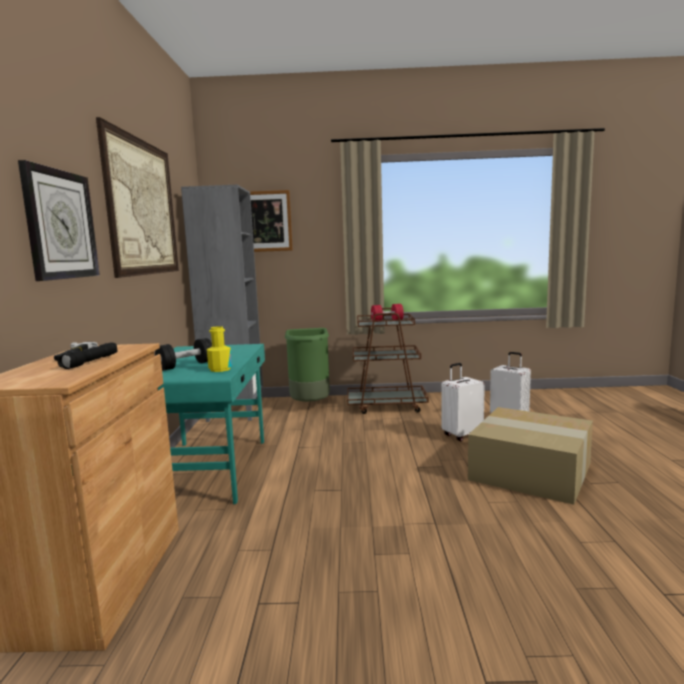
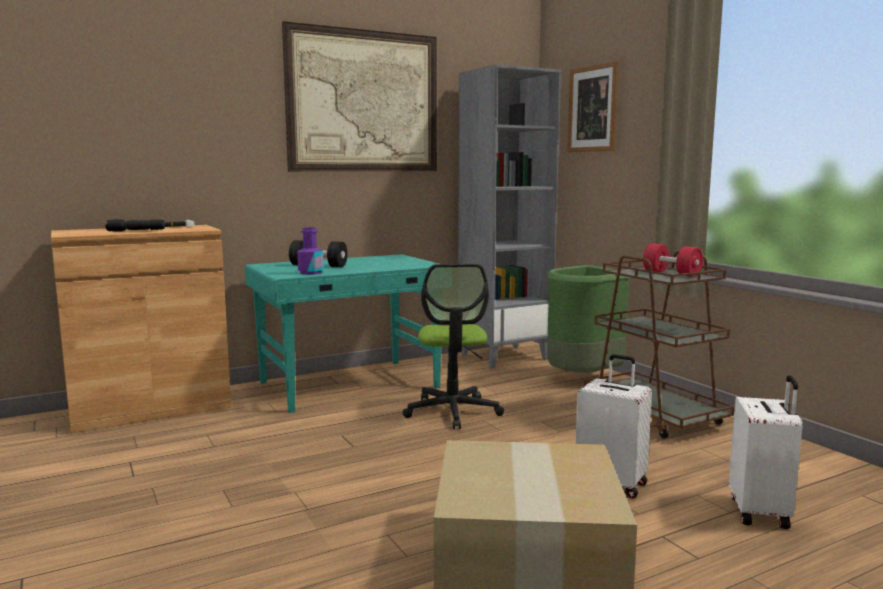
camera: 60 degrees right, 0 degrees up
(60, 225) = (203, 123): wall clock -> none
(220, 369) = (310, 273): yellow bottle -> purple bottle
(317, 447) = (452, 411): none -> office chair

